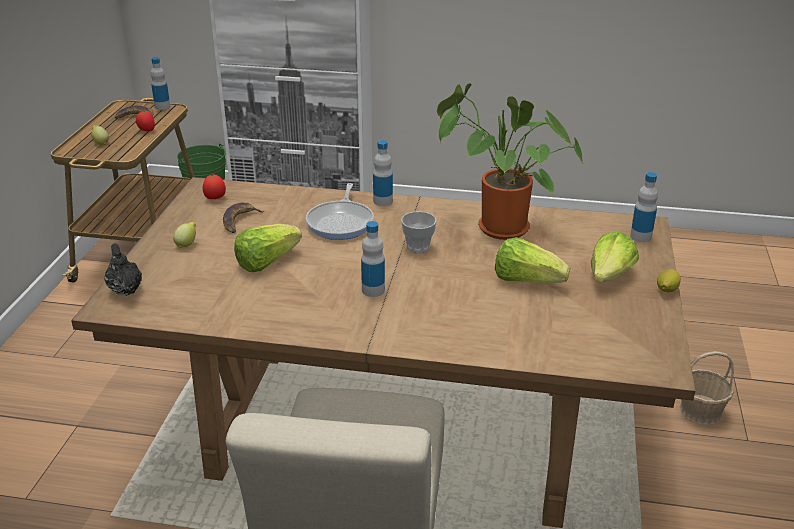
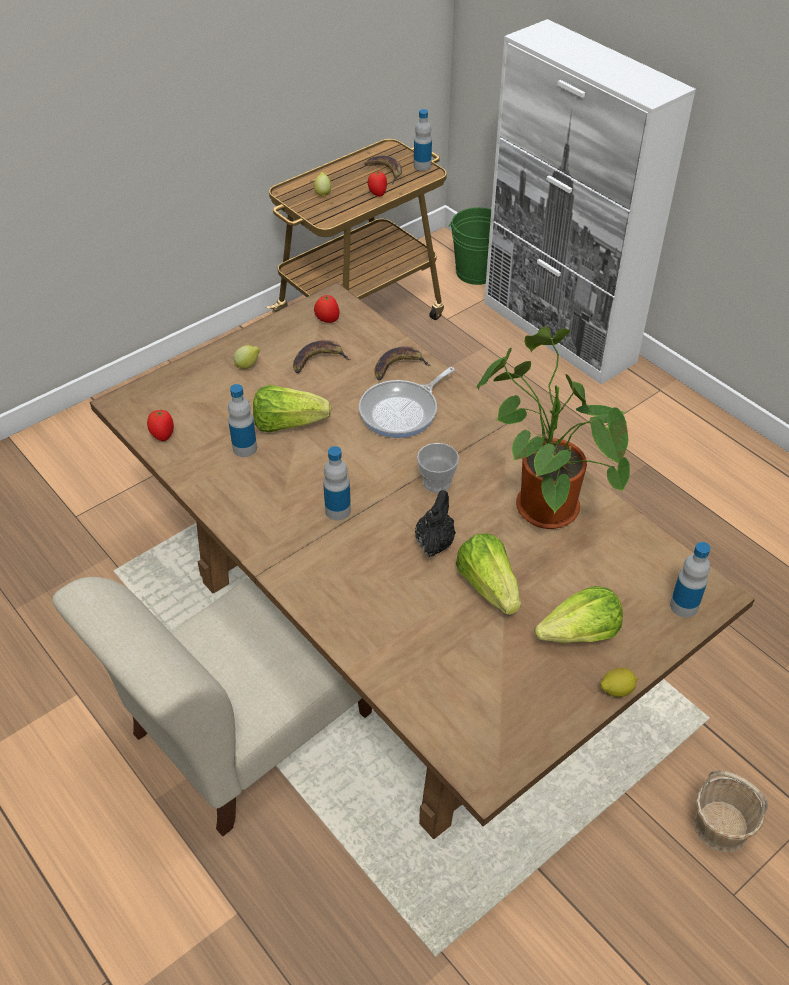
camera: 40 degrees right, 15 degrees up
(125, 289) = (154, 391): black teapot -> black teapot (434, 542)
(171, 311) = (162, 436): none -> tomato
(304, 202) = (398, 367): none -> banana
(383, 201) = (471, 405): bottle -> bottle (244, 448)

